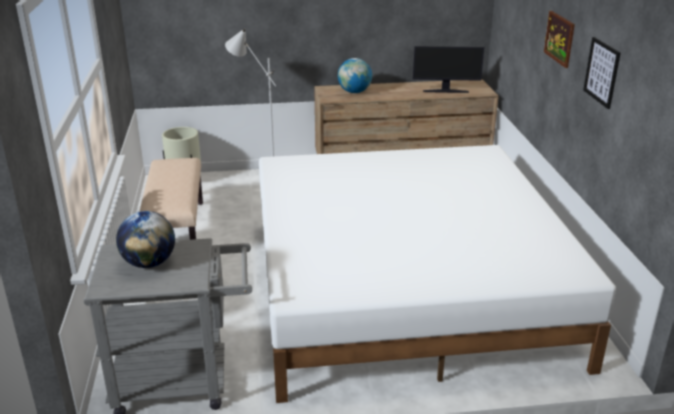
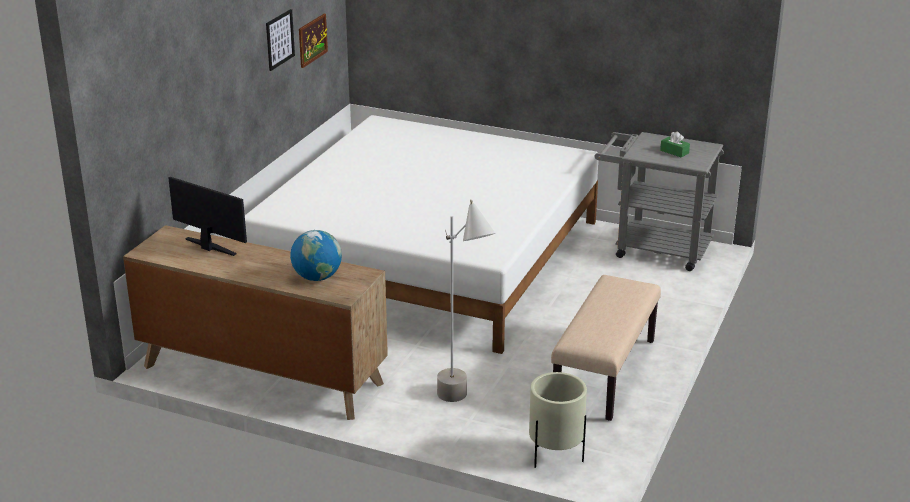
camera: 150 degrees left, 0 degrees up
(149, 263) = (674, 152): globe -> green tissue box
(559, 38) = (230, 65): picture -> picture (312, 40)

